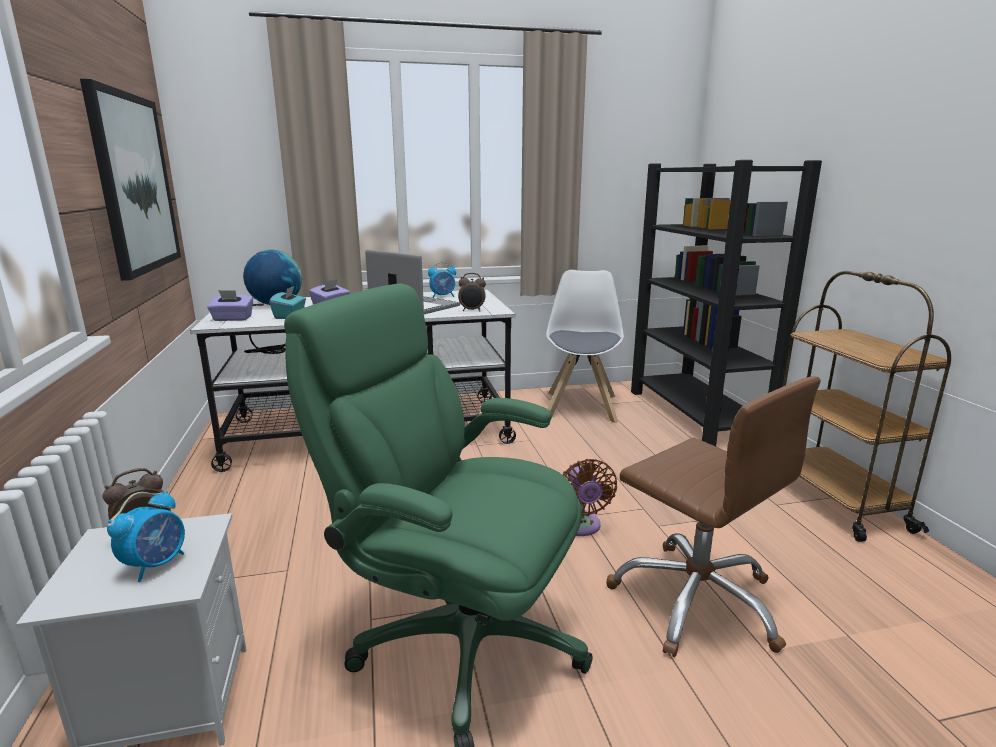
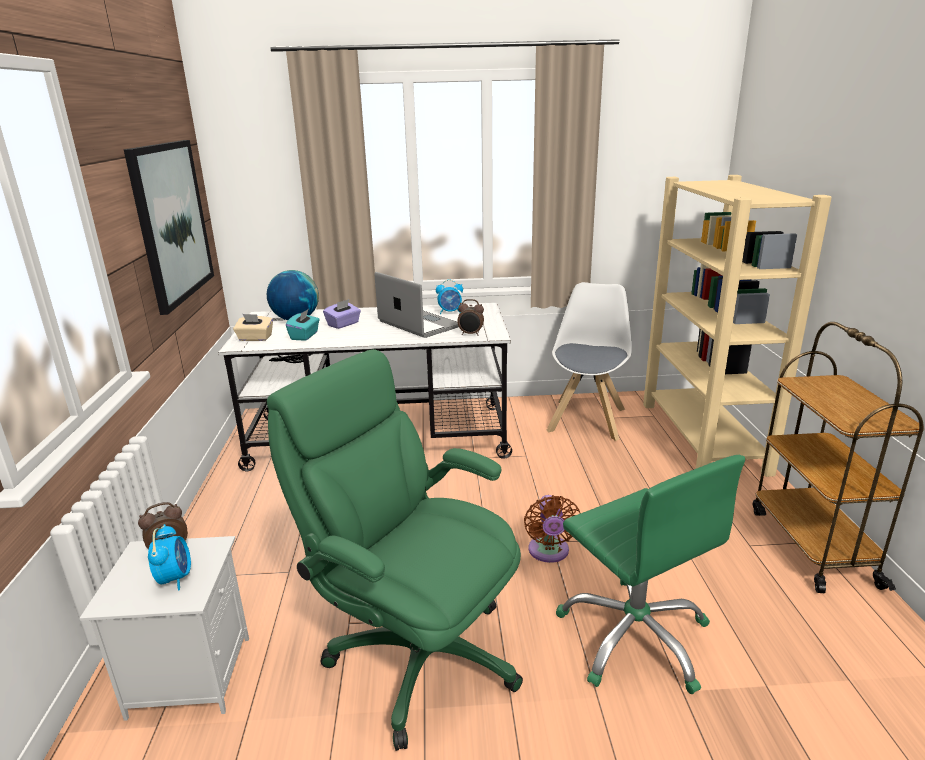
camera: 10 degrees right, 5 degrees up
(156, 564) = (175, 578): alarm clock -> alarm clock turned 45 degrees counterclockwise
(232, 319) = (255, 338): purple tissue box -> beige tissue box
(696, 415) = (702, 437): black bookcase -> beige bookcase
(696, 600) = (635, 636): brown office chair -> green office chair

